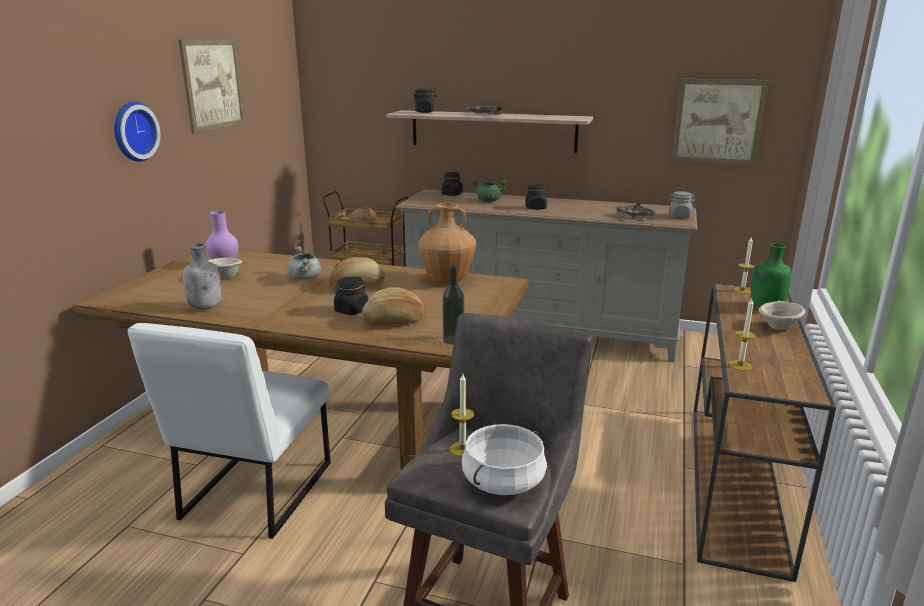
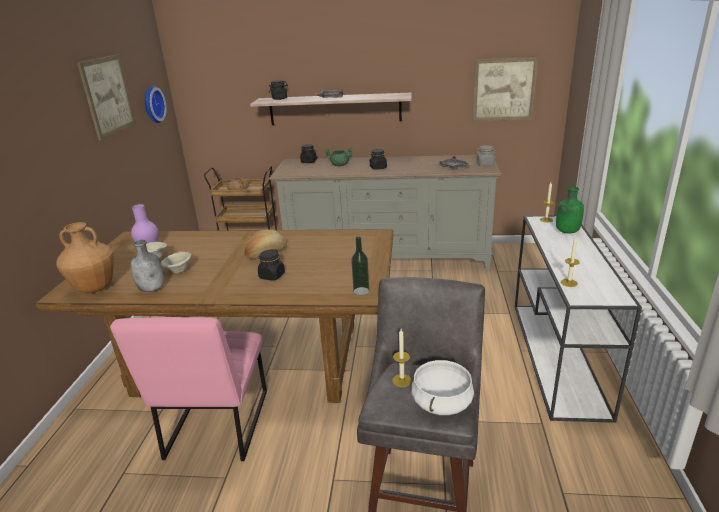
camera: 10 degrees left, 5 degrees up
(132, 131) = (54, 148): wall clock -> wall clock (152, 104)
(254, 492) = (216, 426): white chair -> pink chair
(305, 278) = (221, 251): grey cooking pot -> none
(394, 321) = (309, 281): bread -> none
(448, 281) = (334, 239): brown vase -> brown vase (95, 288)
(735, 483) = (558, 357): brown console table -> white console table
(779, 327) = (582, 247): beige bowl -> beige bowl (179, 271)

